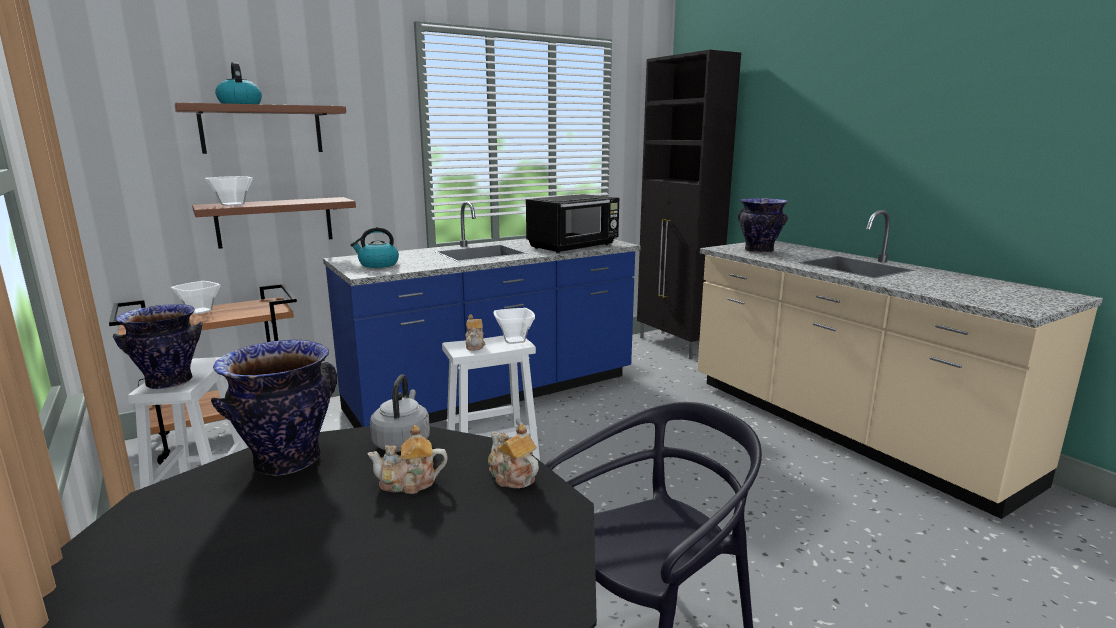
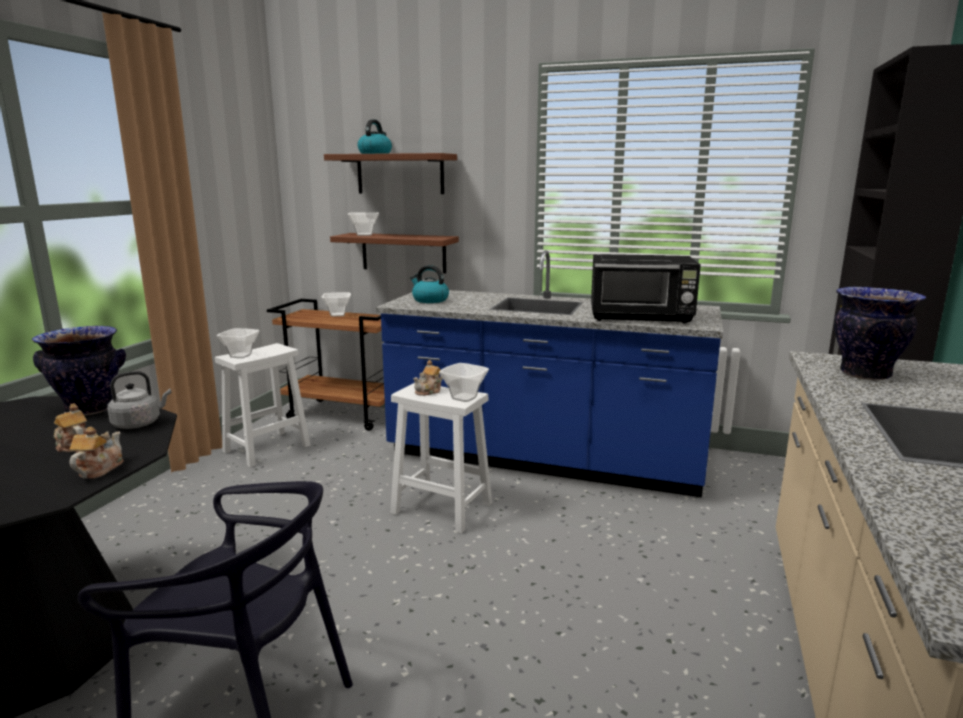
camera: 50 degrees right, 0 degrees up
(169, 382) = (241, 355): vase -> bowl

